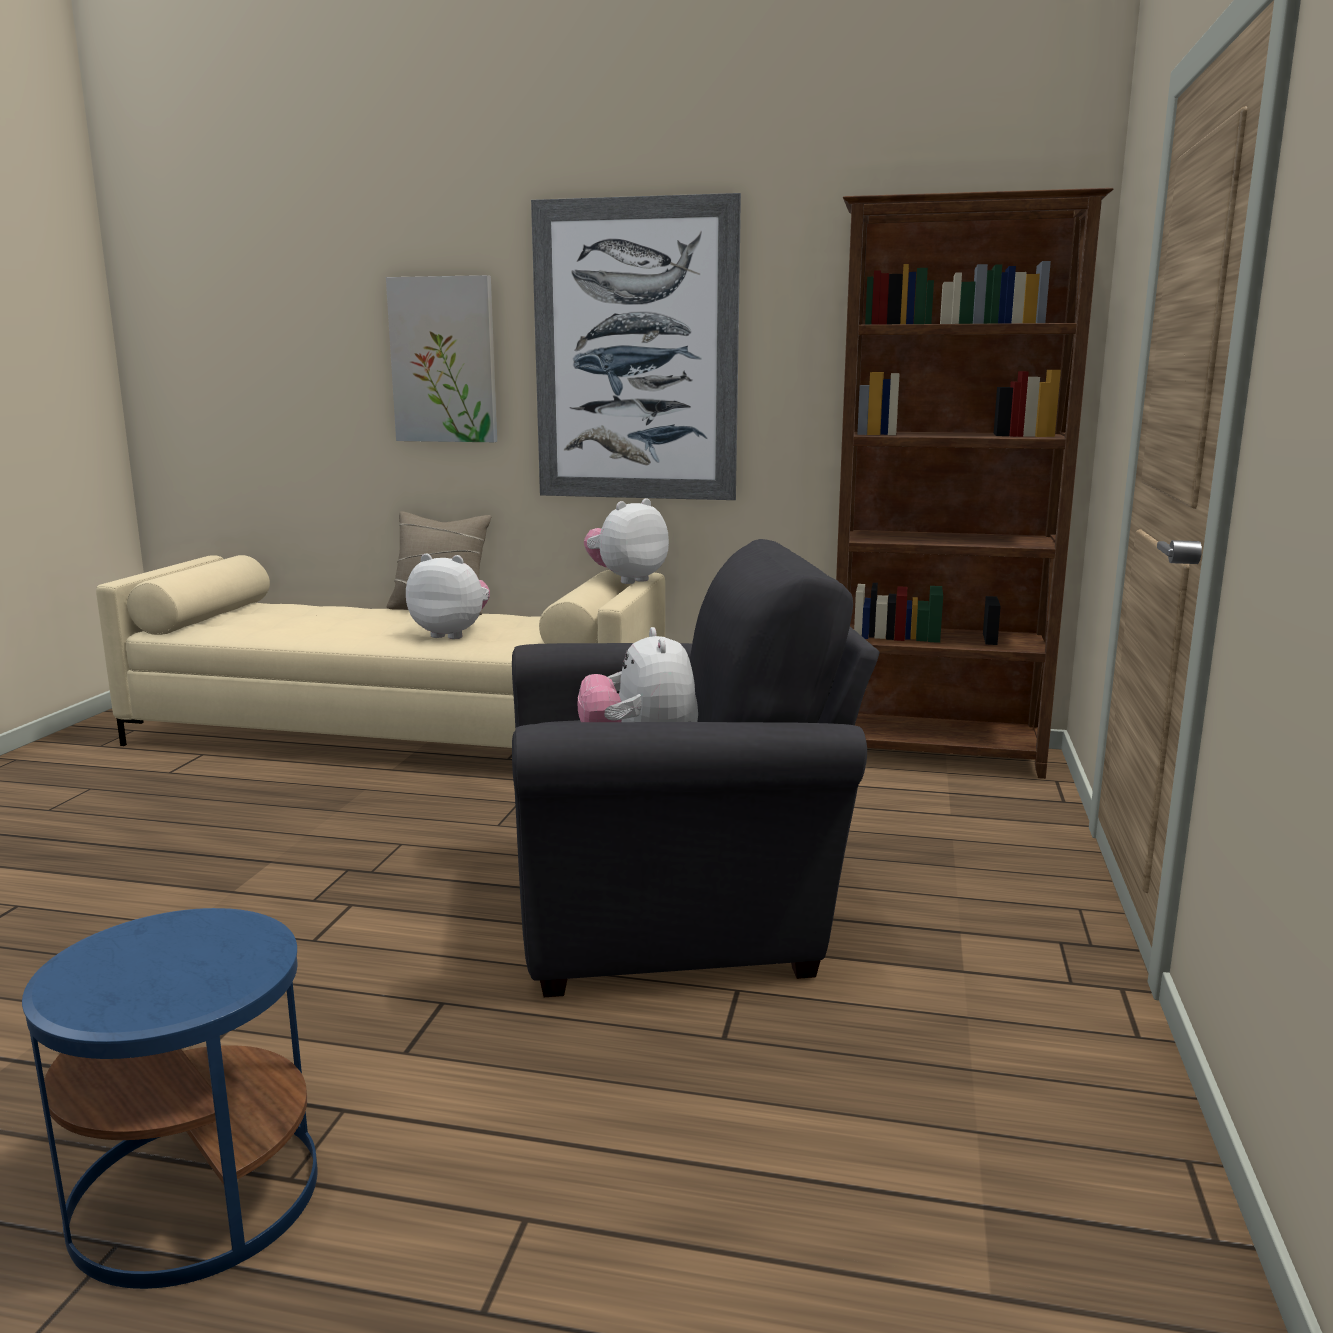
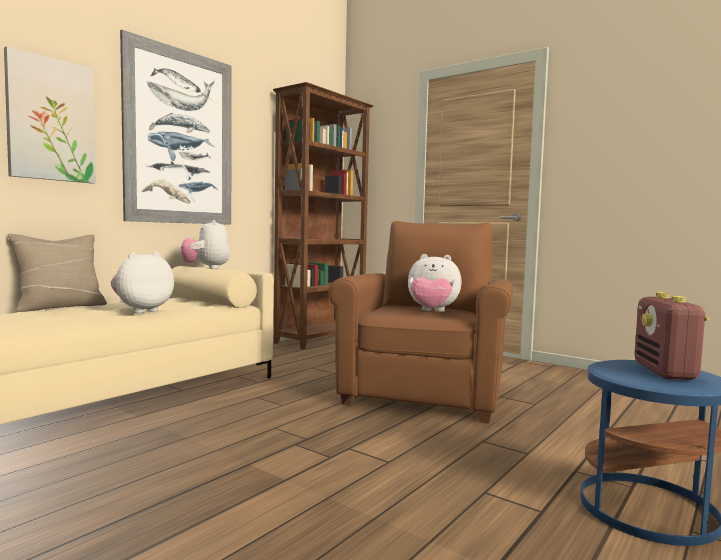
camera: 65 degrees left, 10 degrees down
(172, 970) = (665, 372): none -> radio
(678, 913) = (427, 392): grey armchair -> brown armchair

